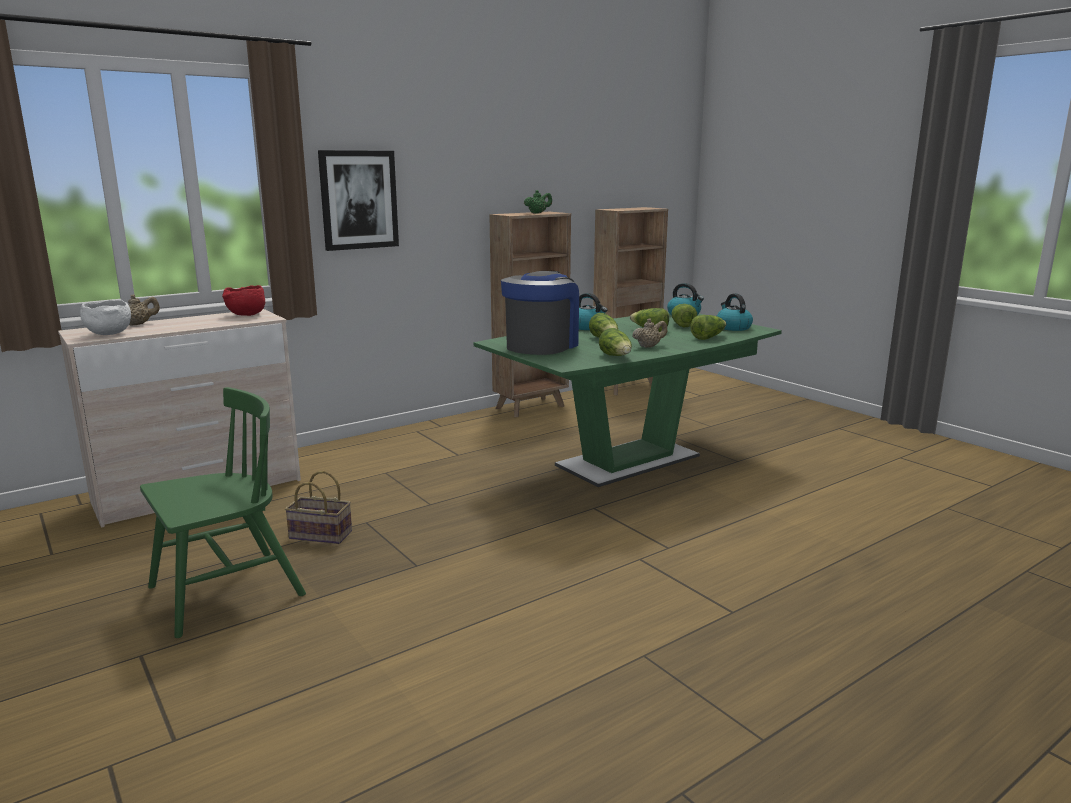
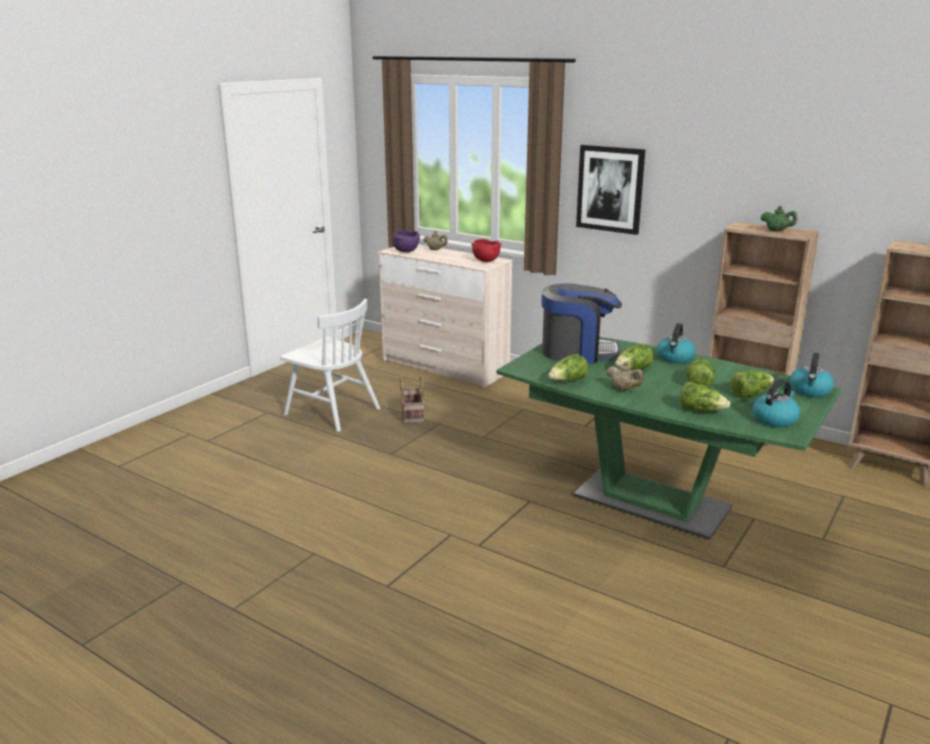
camera: 70 degrees right, 5 degrees up
(109, 334) = (406, 251): white bowl -> purple bowl
(225, 592) = (332, 411): green chair -> white chair

